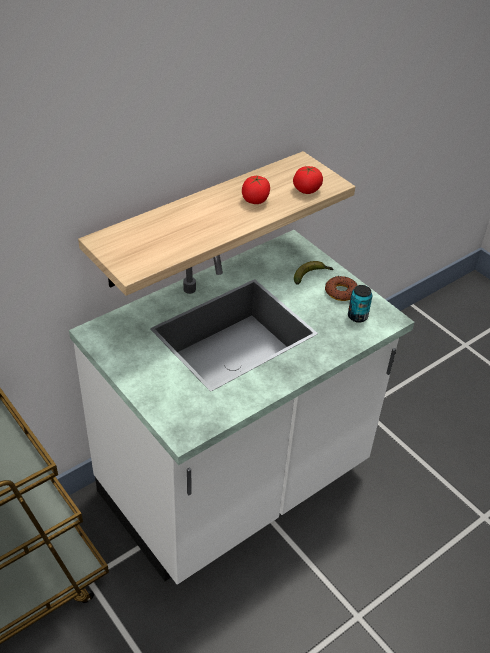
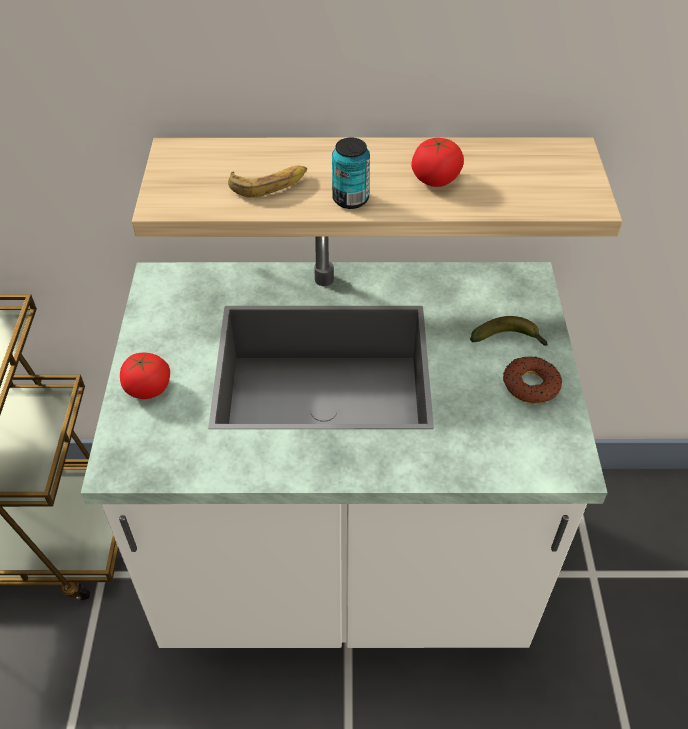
camera: 40 degrees right, 5 degrees up
(176, 236) = (269, 184): none -> banana
(306, 190) = (532, 195): tomato -> tomato (148, 389)
(357, 316) = (519, 435): can -> can (350, 199)

